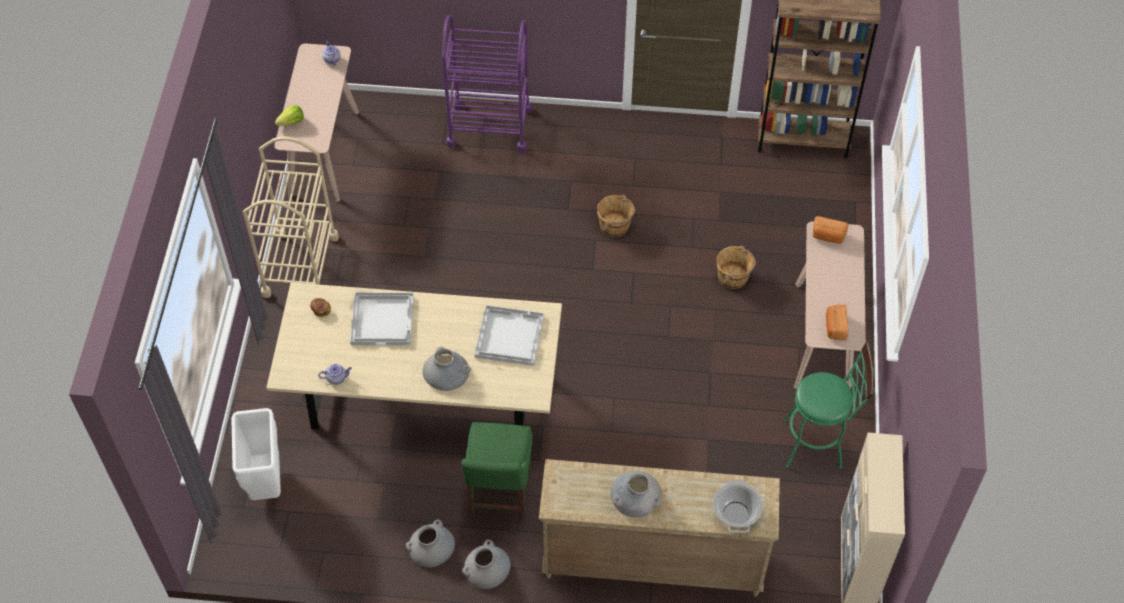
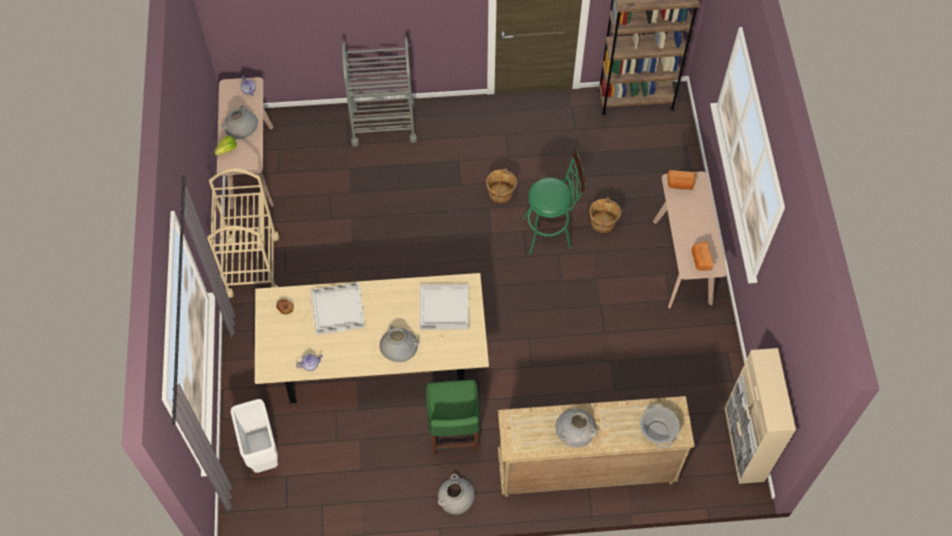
camera: 10 degrees left, 5 degrees up
(431, 546) = (407, 486): grey vase -> grey vase (240, 125)
(489, 127) = (383, 124): purple cart -> grey cart
(818, 443) = (696, 351): green stool -> green stool (551, 232)

